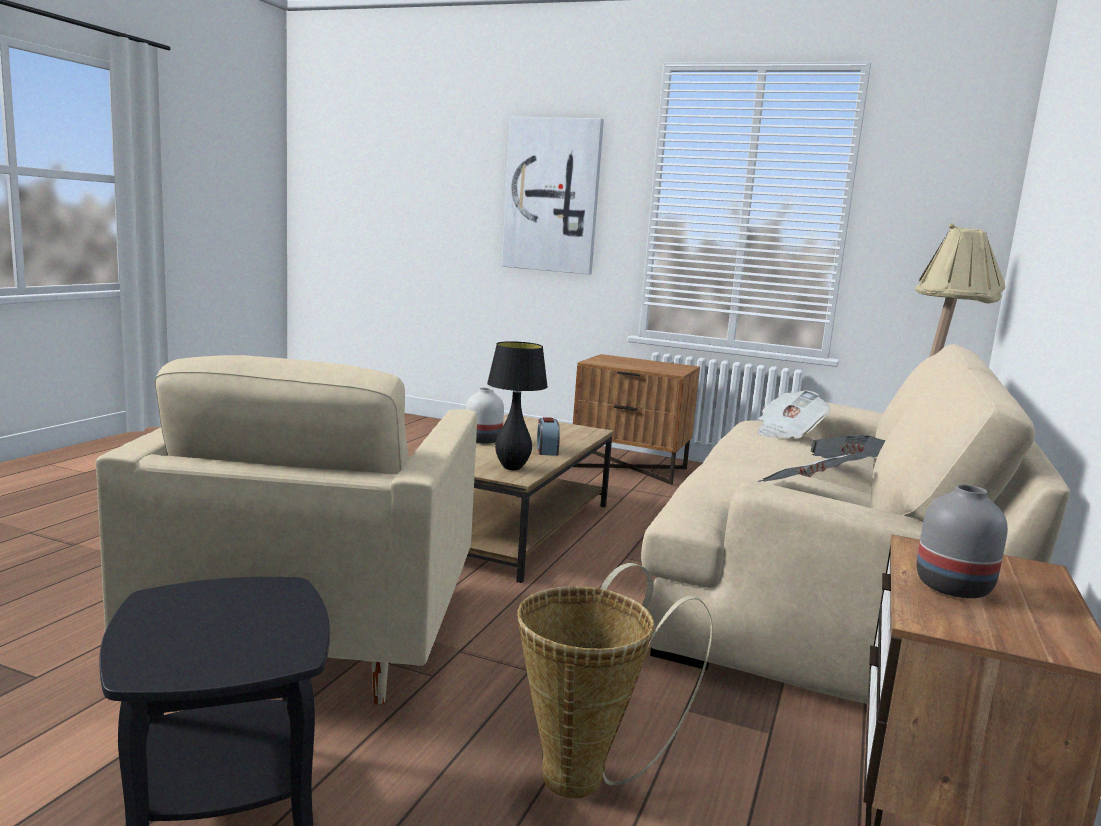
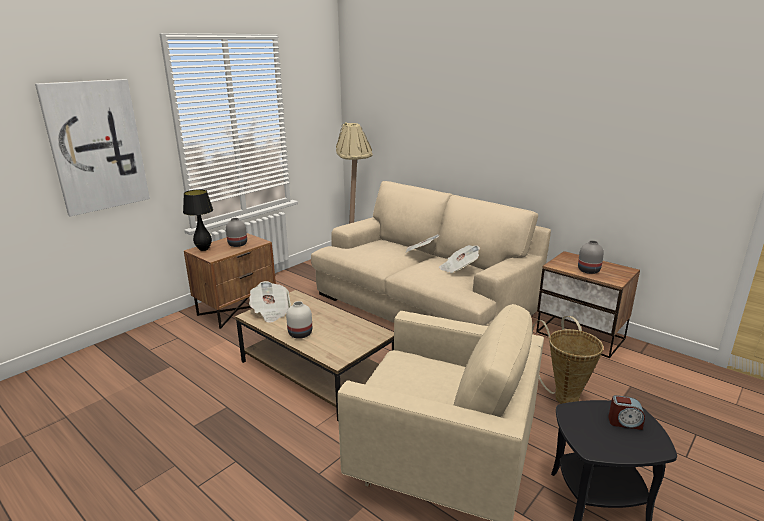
camera: 70 degrees left, 10 degrees up
(512, 468) = (363, 333): black table lamp -> black table lamp (204, 249)
(546, 450) = (331, 317): alarm clock -> alarm clock (624, 422)
(649, 366) = (237, 244): none -> grey vase
(788, 433) = (366, 248): newspaper -> newspaper (271, 312)

